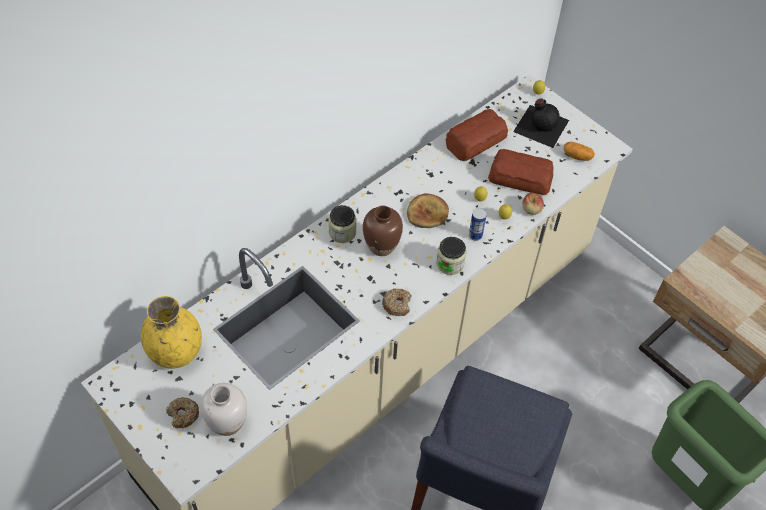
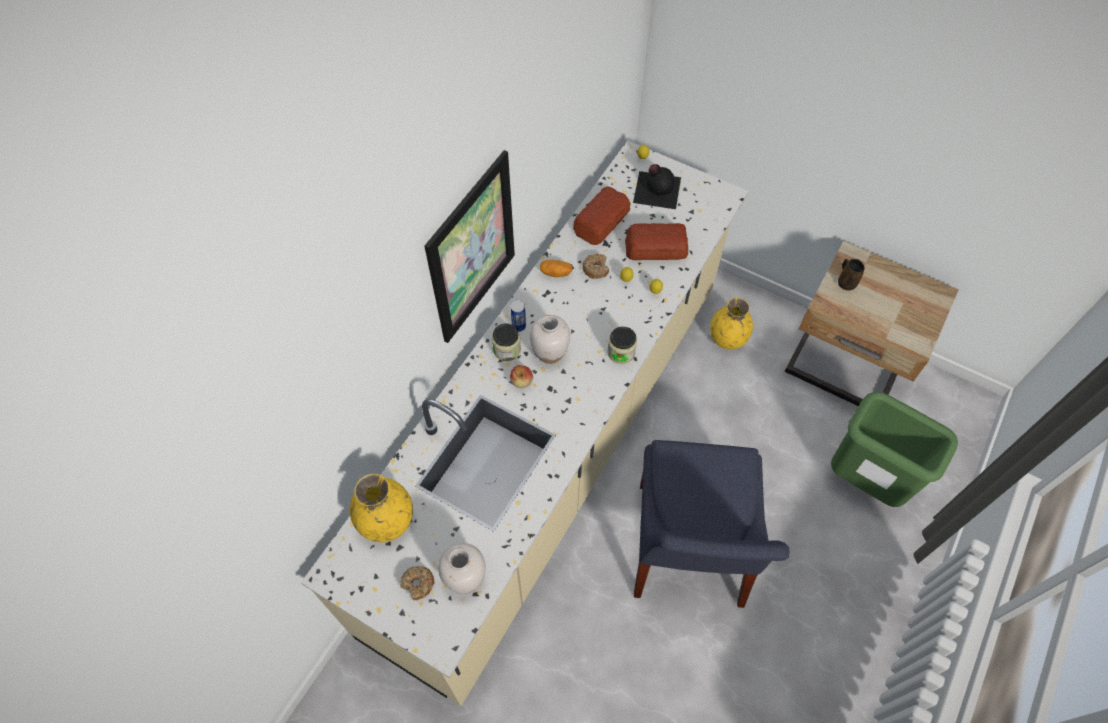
camera: 15 degrees left, 5 degrees up
(325, 122) = (472, 250): none -> picture
(381, 247) = (550, 353): brown vase -> white vase
(397, 304) = (586, 408): donut -> donut (595, 269)
(427, 213) = (581, 307): bread -> none
(475, 235) = (634, 317): can -> can (519, 326)
(531, 209) = (677, 276): apple -> apple (521, 381)
(577, 156) = (701, 212): potato -> potato (556, 273)
(590, 301) = (727, 338): none -> yellow vase
(712, 265) = (846, 282): none -> brown mug

